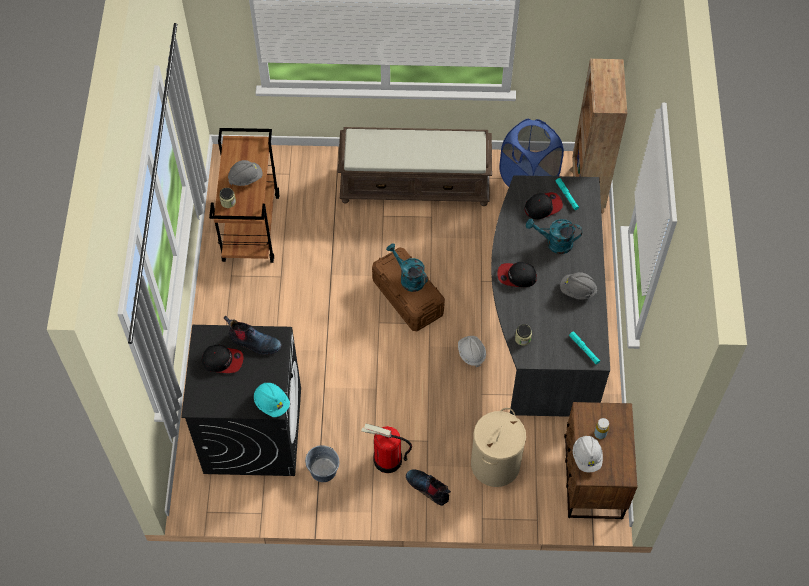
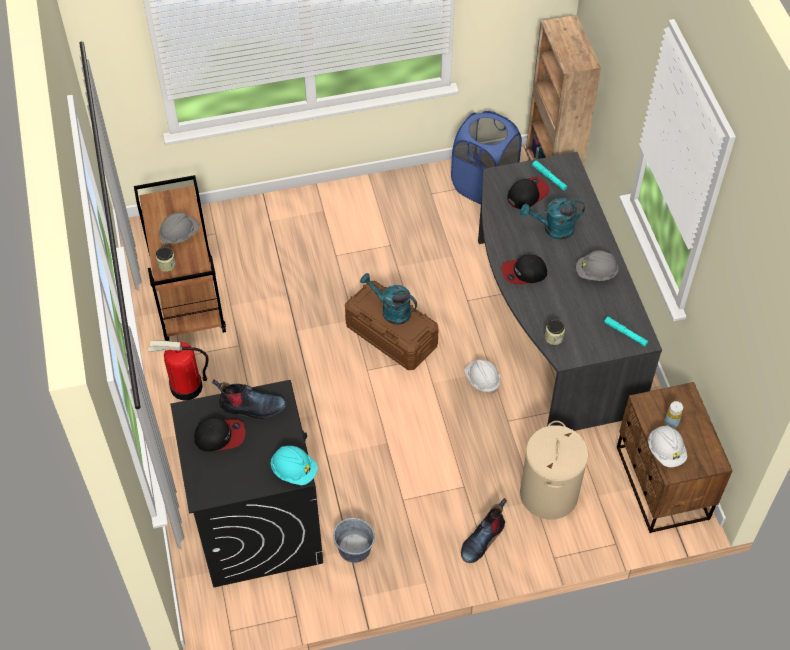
camera: 15 degrees left, 5 degrees down
(387, 460) = (425, 519): fire extinguisher -> fire extinguisher (186, 387)
(415, 184) = (362, 215): brown bench -> none
(428, 488) = (482, 539): boot -> boot turned 75 degrees counterclockwise

